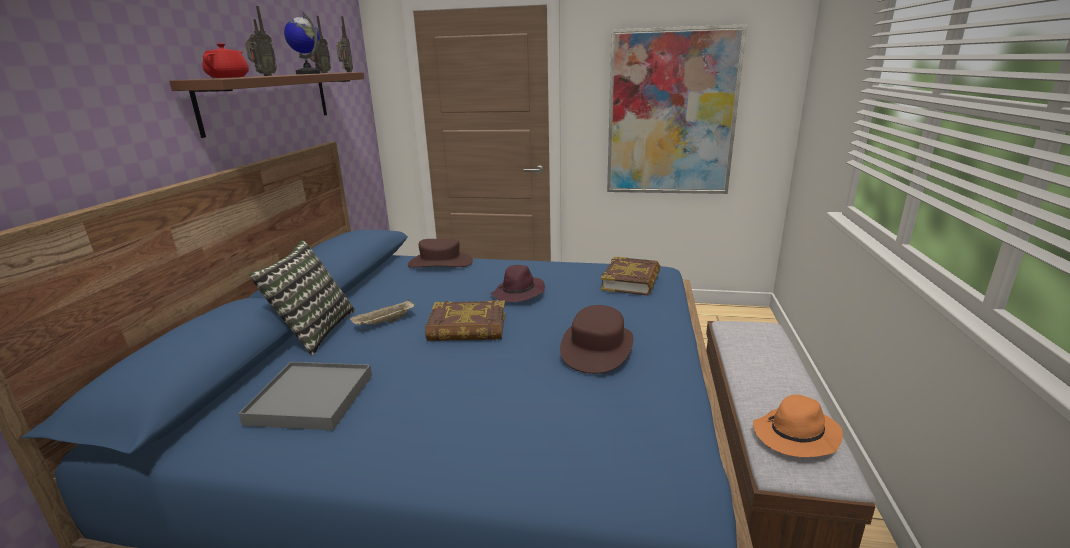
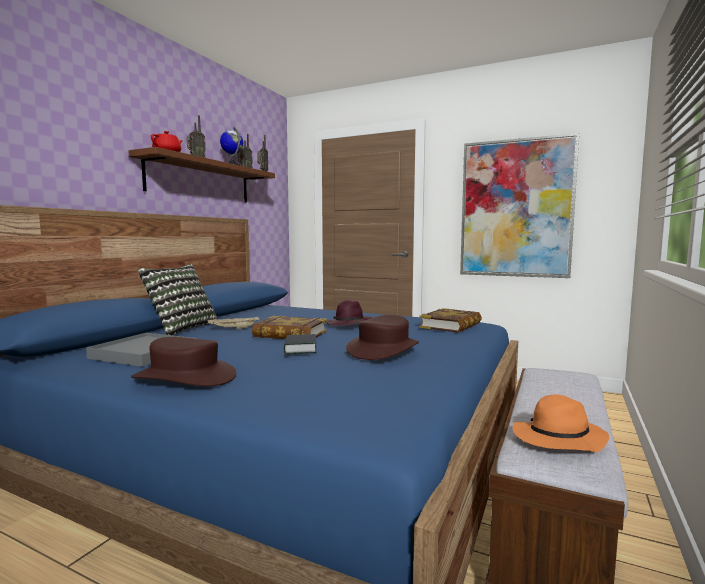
camera: 15 degrees right, 15 degrees down
(440, 263) = (304, 309): brown hat -> brown hat (185, 376)
(506, 363) = (300, 349): none -> book

